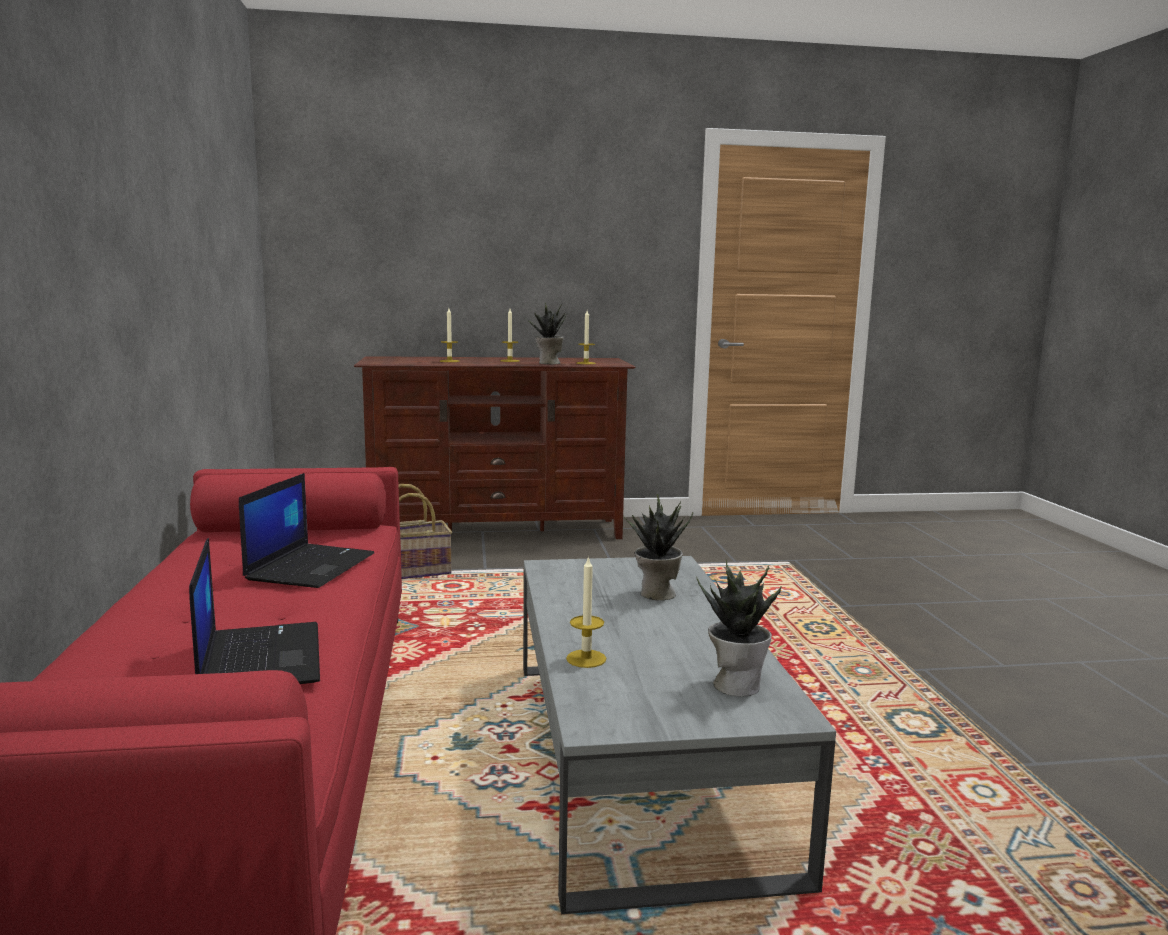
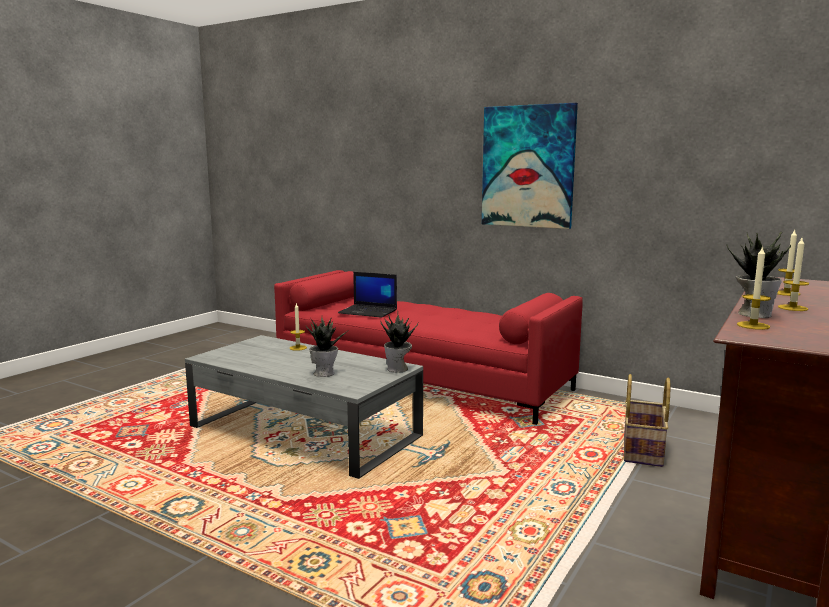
camera: 130 degrees right, 0 degrees up
(125, 237) = (528, 166): none -> picture
(310, 566) = (452, 324): laptop -> none
(736, 684) = (233, 357): potted plant -> potted plant (398, 369)

